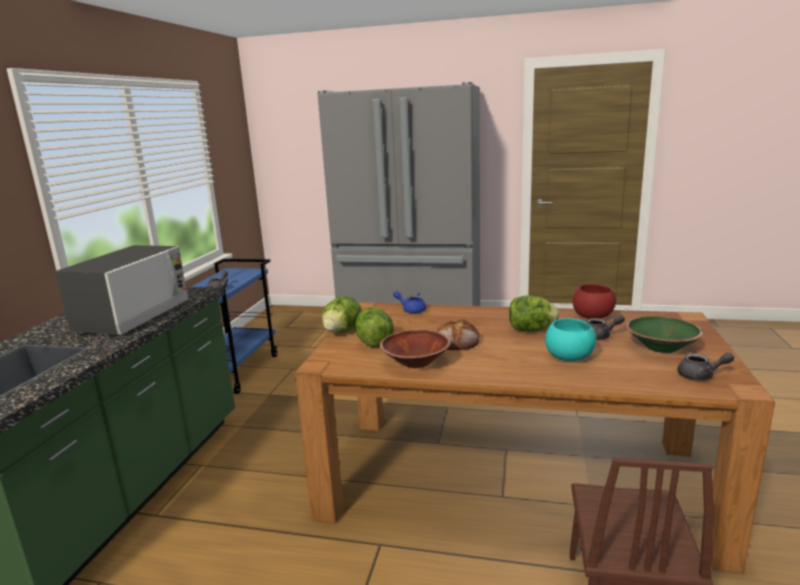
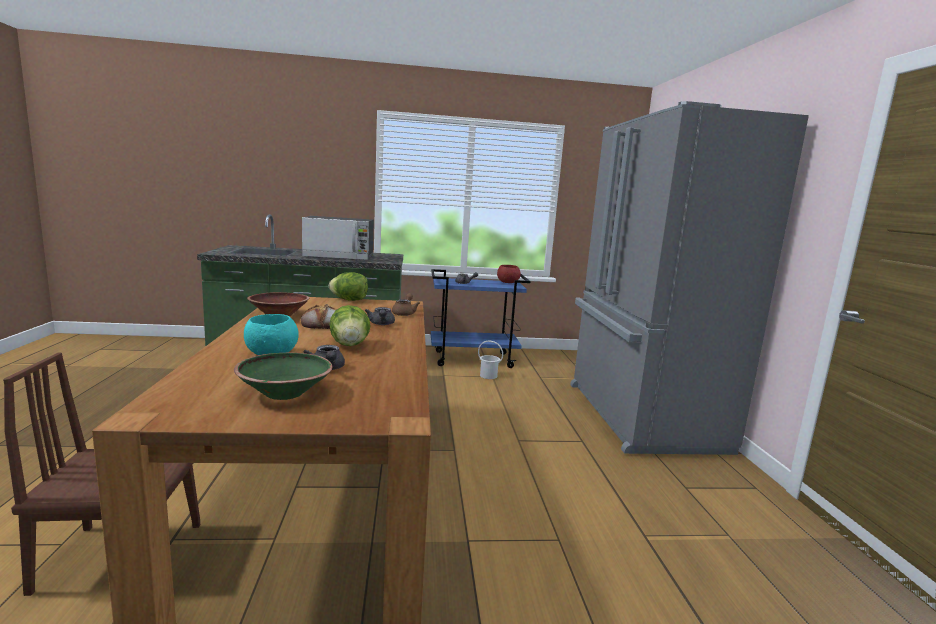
camera: 70 degrees right, 5 degrees down
(289, 370) = (488, 376): none -> white bucket
(374, 343) = (323, 306): lettuce -> none
(411, 310) = (405, 313): blue teapot -> brown teapot
(593, 317) = (395, 370): red bowl -> red bowl (507, 282)
(701, 376) = (189, 402): grey teapot -> grey teapot (381, 324)

